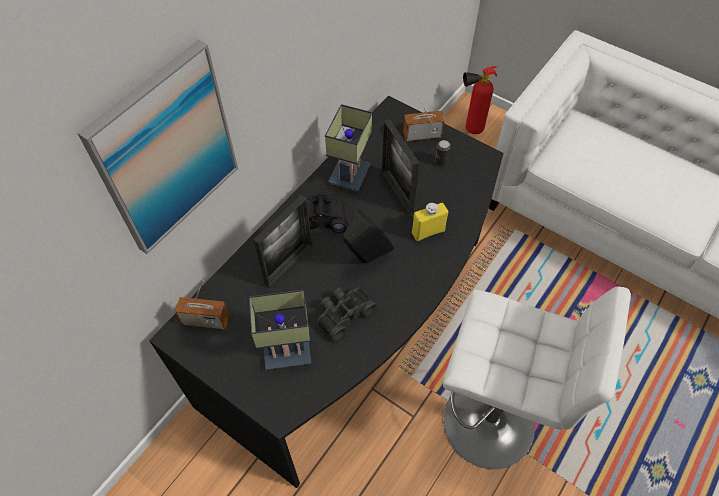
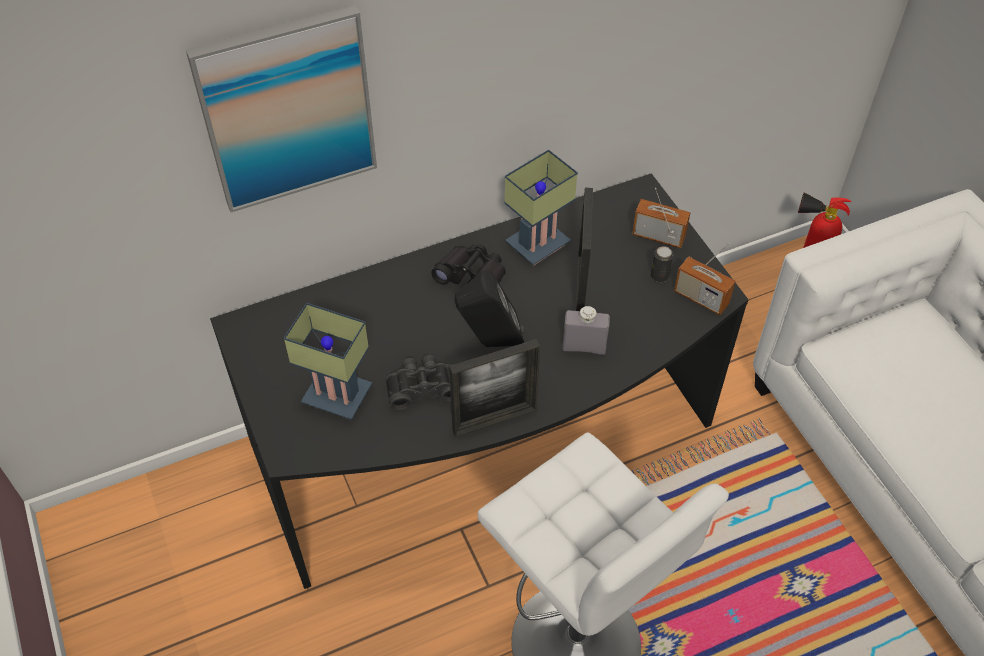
camera: 30 degrees right, 5 degrees down
(206, 321) = (277, 326): radio -> radio (701, 298)
(288, 264) = (401, 309): picture frame -> picture frame (494, 420)
(428, 232) = (584, 347): yellow bottle -> grey bottle

